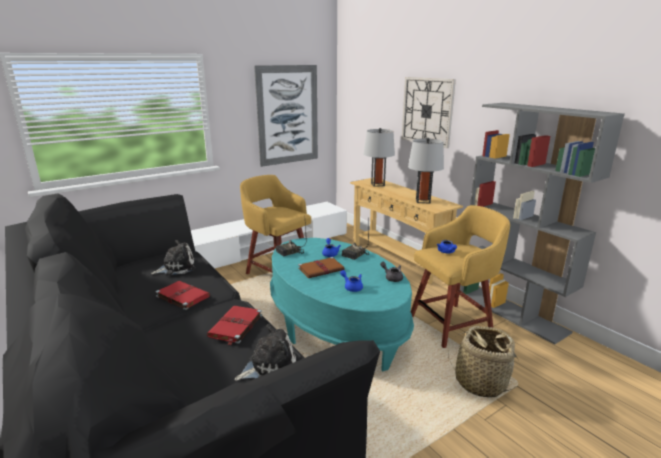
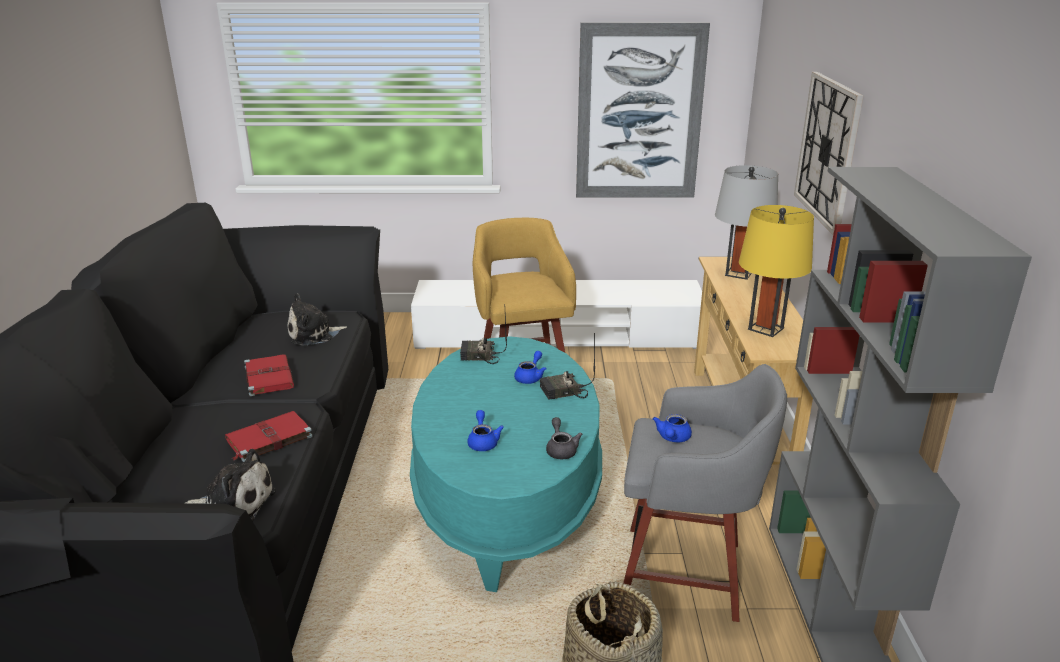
camera: 35 degrees right, 5 degrees up
(176, 267) = (314, 334): plush toy -> plush toy turned 150 degrees clockwise
(321, 269) = (483, 398): brown book -> none
(423, 201) = (766, 329): grey table lamp -> yellow table lamp
(452, 325) = (686, 573): yellow stool -> grey stool

